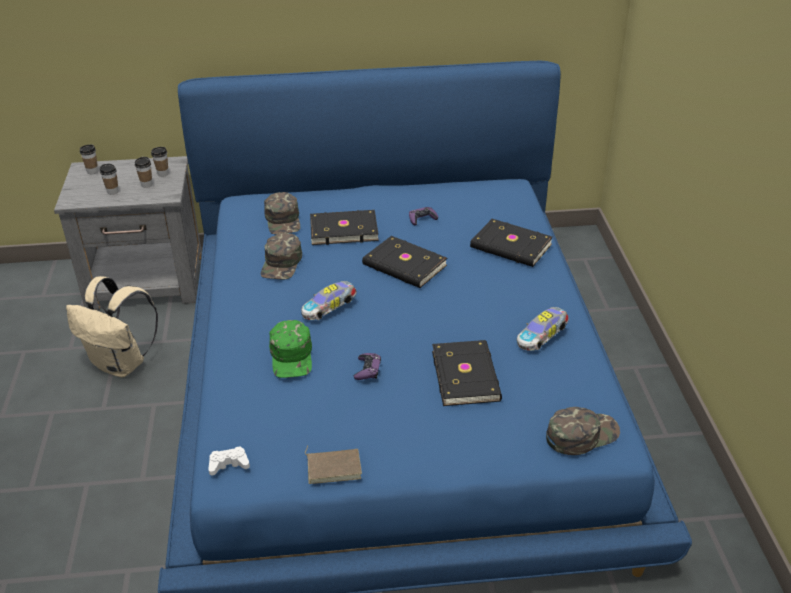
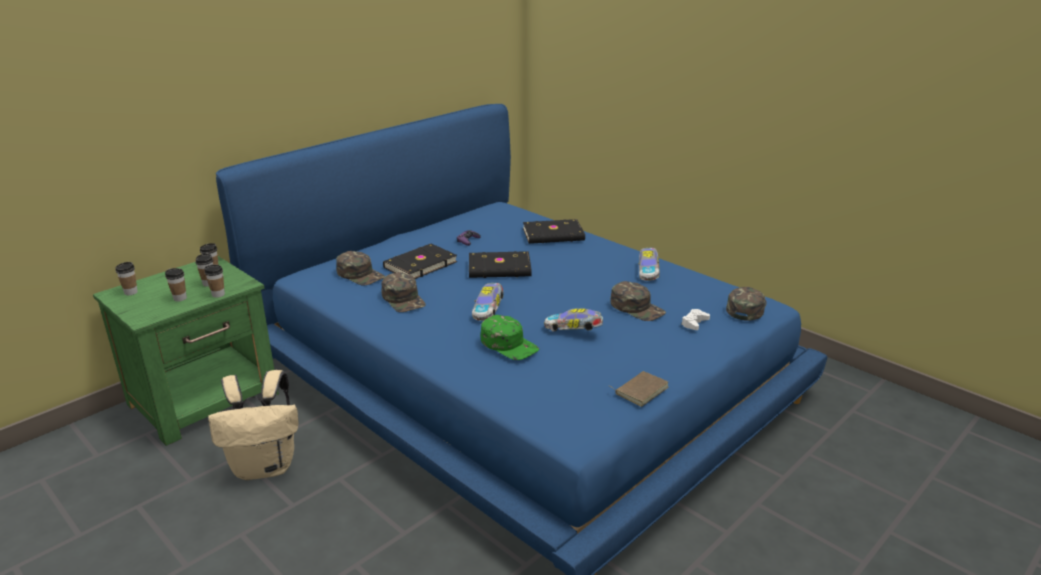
camera: 40 degrees left, 10 degrees down
(139, 199) = (218, 294): none -> cup
(147, 281) = (206, 399): grey nightstand -> green nightstand
(229, 464) = (569, 425): white game controller -> white game controller (694, 323)
(367, 369) = (574, 329): purple game controller -> toy car
(467, 375) = (637, 308): black book -> green cap

